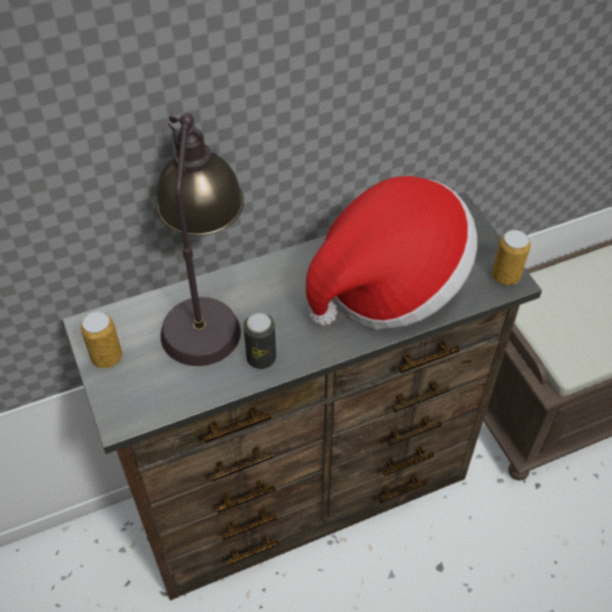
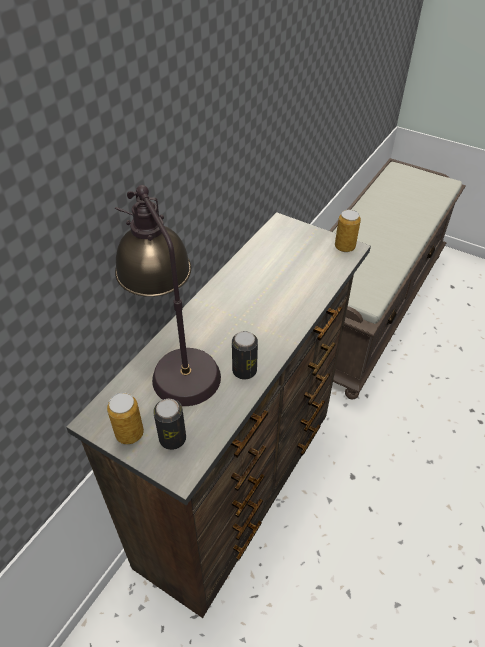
camera: 35 degrees left, 5 degrees down
(138, 385) = (172, 439): none -> can
(388, 284) = (282, 284): hat -> none

